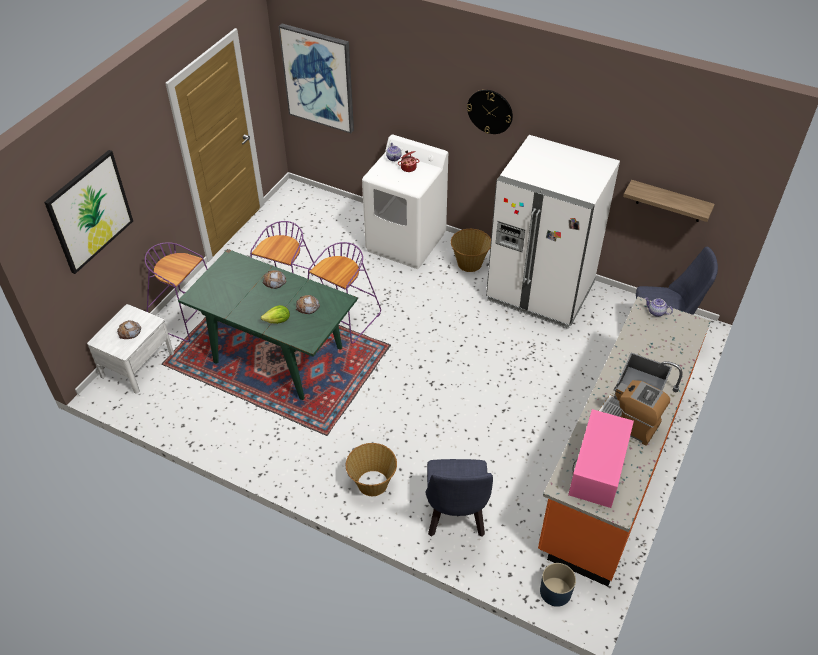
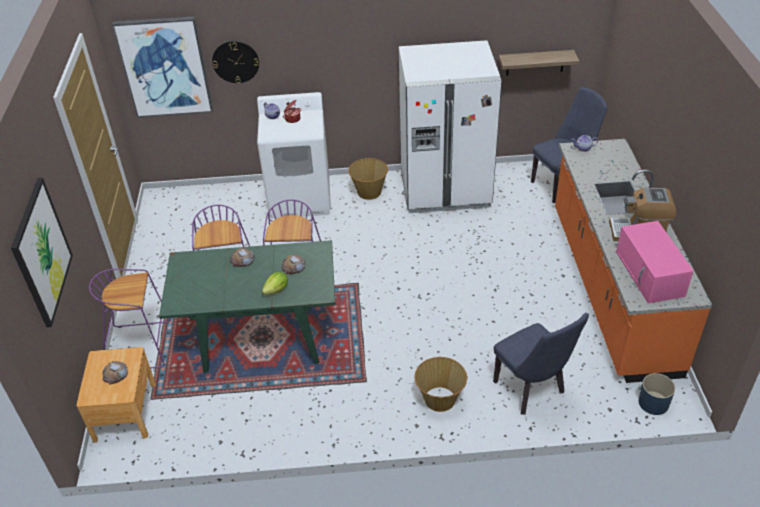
camera: 30 degrees left, 5 degrees down
(137, 365) = (125, 412): white nightstand -> brown nightstand
(490, 111) = (356, 37): wall clock -> wall clock (235, 61)

